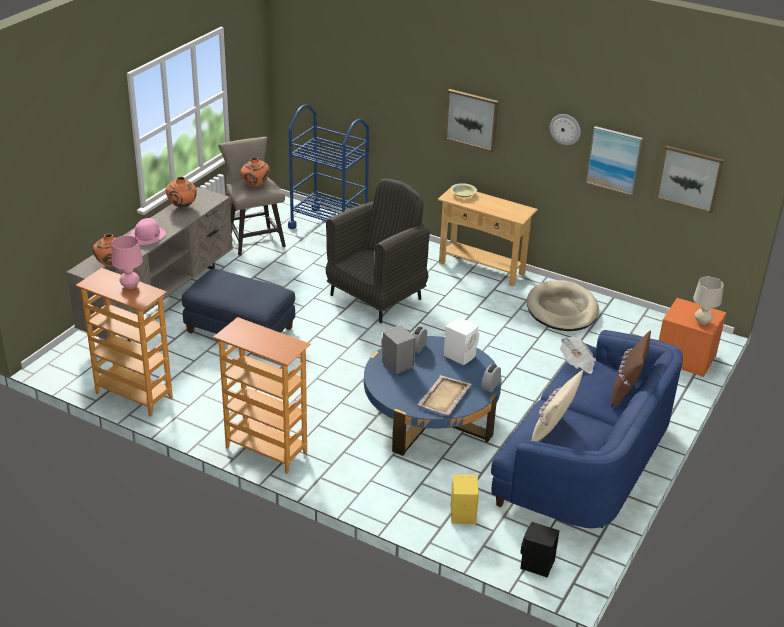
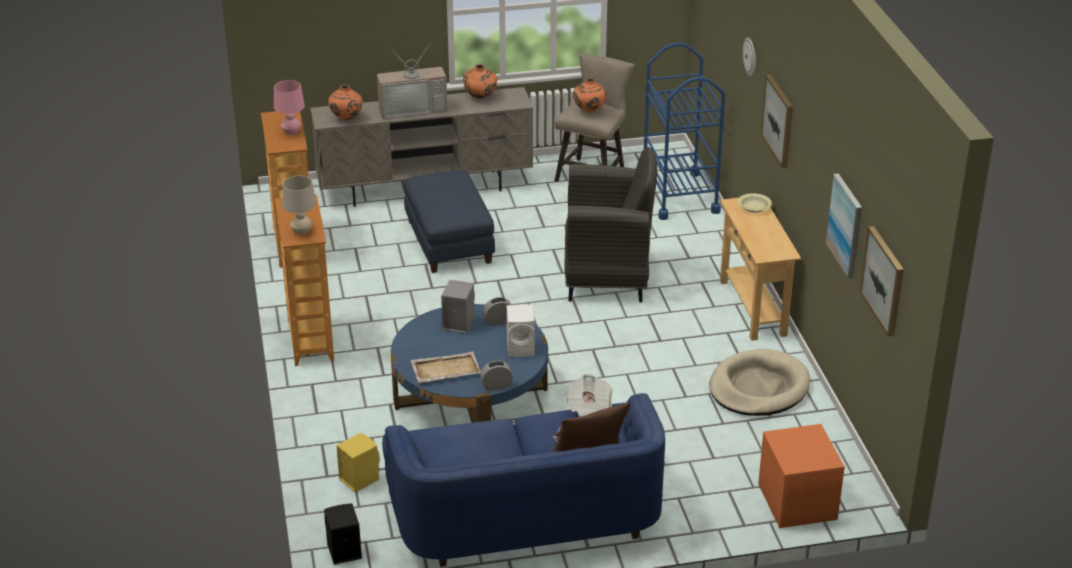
camera: 50 degrees right, 0 degrees up
(147, 235) = (412, 108): pink hat -> television
(553, 431) = (461, 444): beige pillow -> none
(565, 129) = (823, 166): wall clock -> wall clock (750, 56)
(702, 322) = (798, 458): beige table lamp -> beige table lamp (301, 231)

